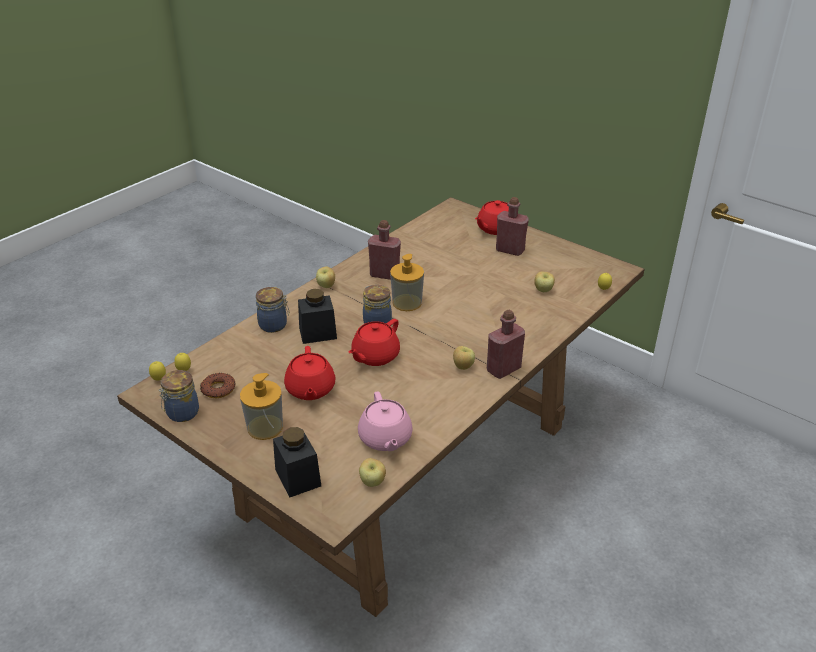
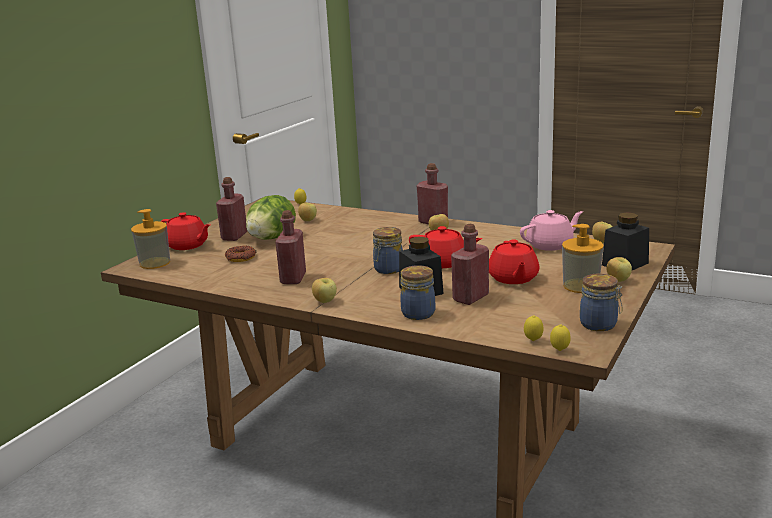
camera: 100 degrees left, 15 degrees down
(218, 389) = (547, 316): donut -> donut (241, 258)
(260, 457) = (618, 280): none -> apple
(284, 356) = (470, 298): none -> red bottle
(310, 389) = (513, 278): red teapot -> red teapot turned 105 degrees clockwise
(407, 302) = (346, 262): soap dispenser -> soap dispenser (154, 263)
(496, 268) = (271, 238): none -> lettuce

